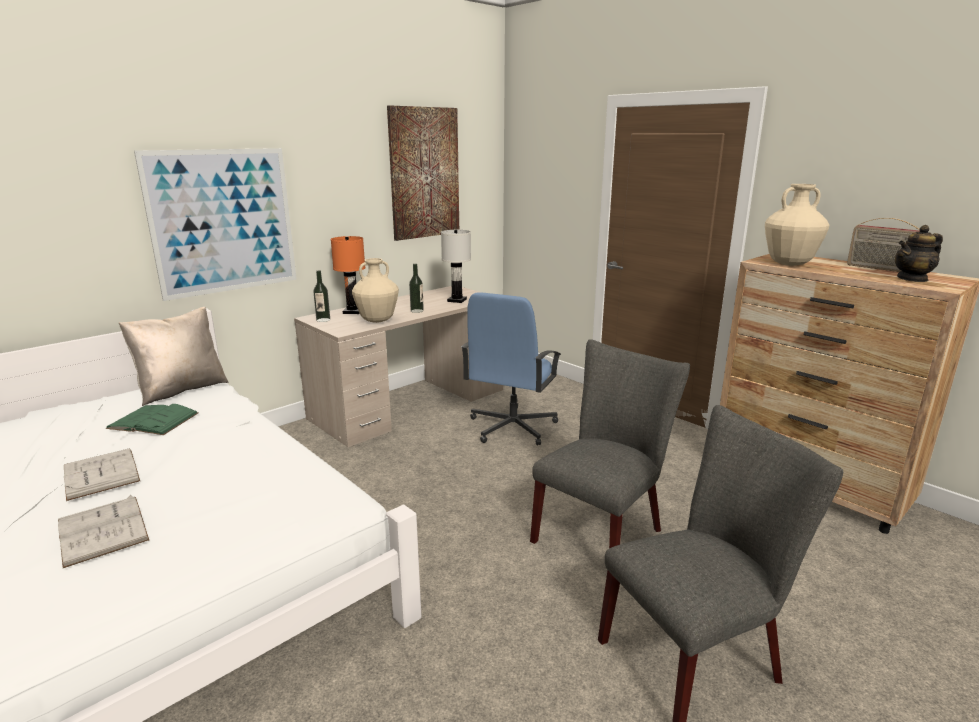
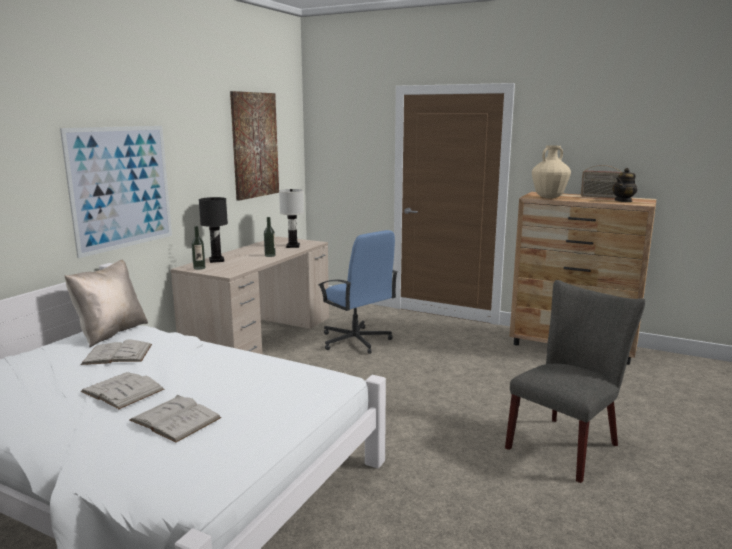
camera: 20 degrees left, 5 degrees down
(153, 420) = (117, 354): green book -> white book
(353, 311) = (217, 260): orange table lamp -> black table lamp
(377, 320) = (247, 264): beige vase -> none
(511, 427) = (355, 341): blue office chair -> blue office chair turned 45 degrees counterclockwise
(603, 532) = (467, 392): grey chair -> none

